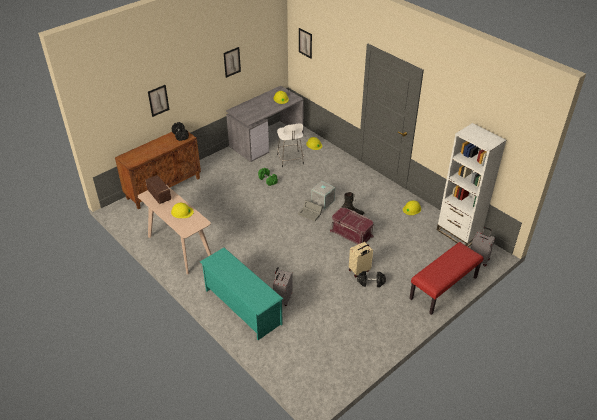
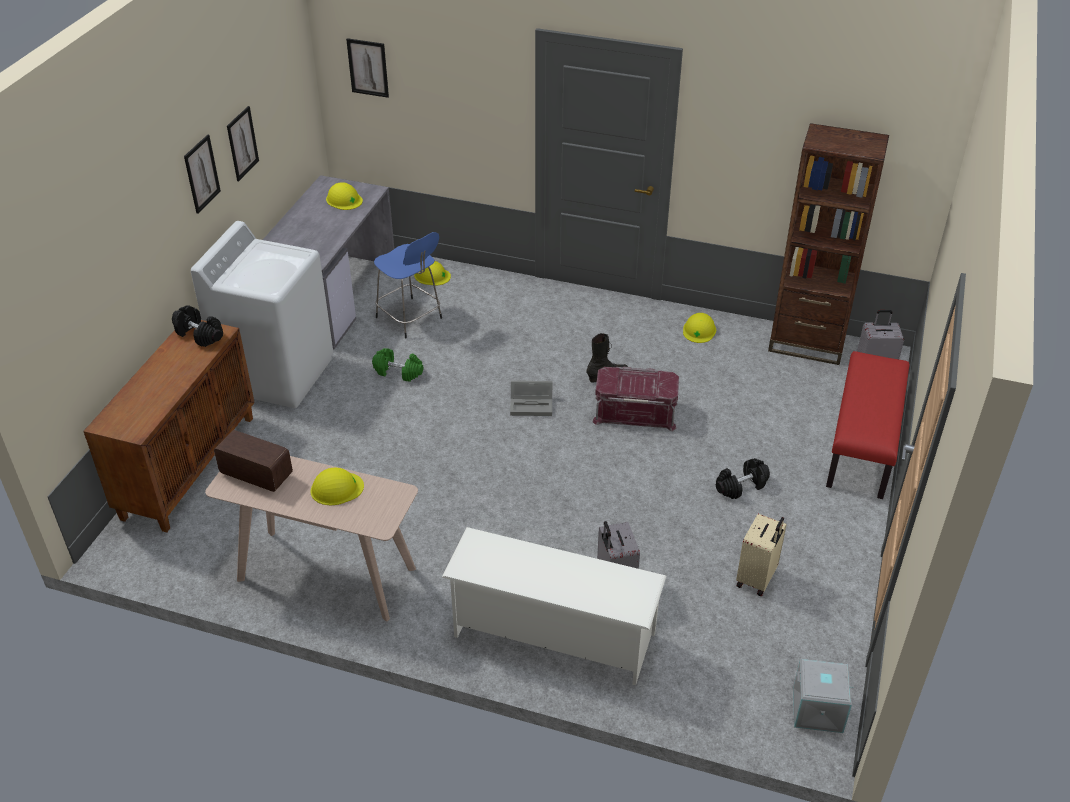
camera: 30 degrees left, 0 degrees up
(158, 100) = (137, 268): picture -> picture (202, 174)
(222, 164) = (277, 373): none -> white washing machine
(242, 307) = (552, 635): turquoise shoe rack -> white shoe rack
(290, 160) = (410, 319): white stool -> blue stool
(322, 201) = (534, 374): grey storage box -> grey storage box (817, 710)
(359, 271) = (705, 473): beige suitcase -> beige suitcase (757, 579)
(458, 233) = (807, 343): white bookcase -> brown bookcase

